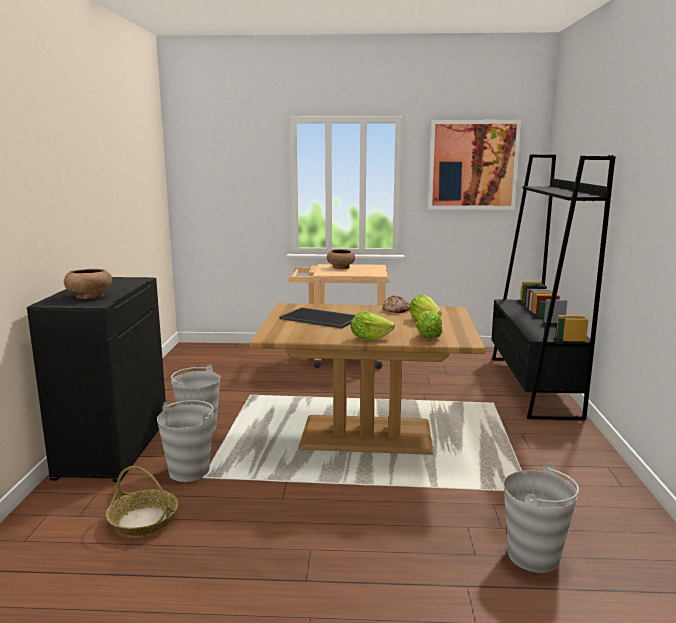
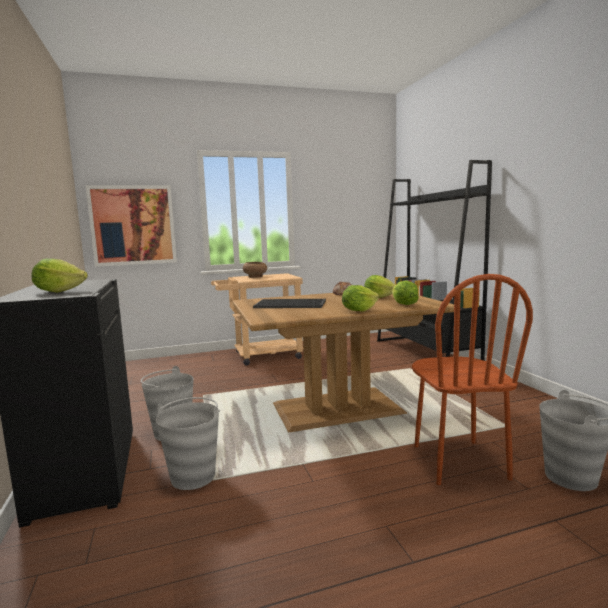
camera: 20 degrees left, 5 degrees down
(89, 296) = (59, 291): brown bowl -> lettuce
(144, 520) = (177, 545): basket -> none
(434, 514) = (458, 461): none -> brown chair
(473, 165) = (345, 191): picture -> picture (133, 225)

